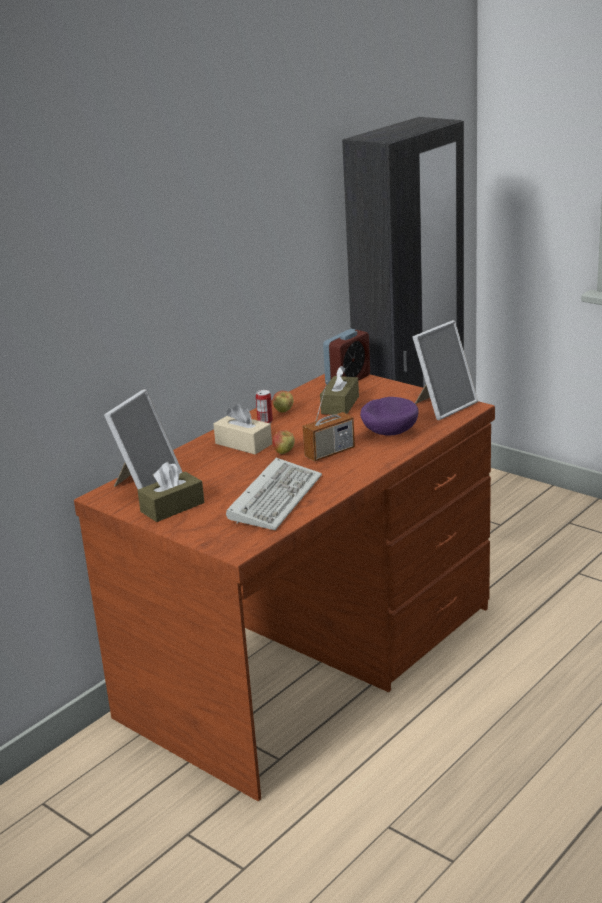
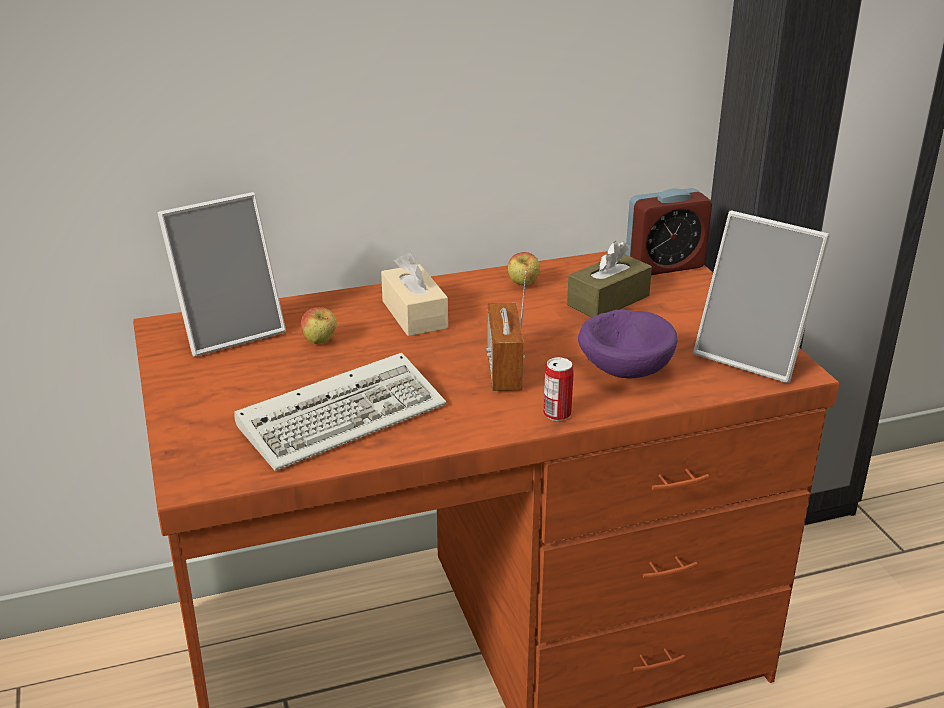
camera: 30 degrees right, 5 degrees up
(172, 507) = (212, 376): brown tissue box -> none
(265, 421) = (482, 291): can -> can (557, 414)
(284, 452) = (446, 348): apple -> apple (320, 342)
(329, 453) = (503, 371): radio -> radio turned 90 degrees clockwise
(443, 406) = (754, 355): picture frame -> picture frame turned 45 degrees clockwise

